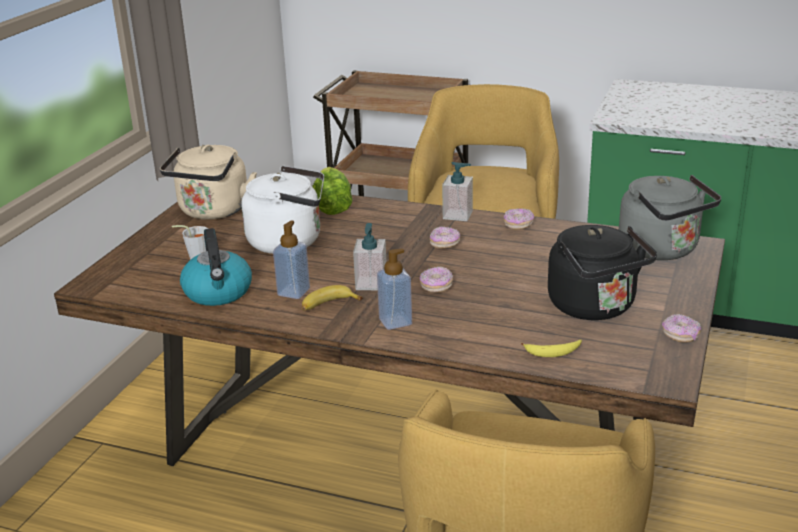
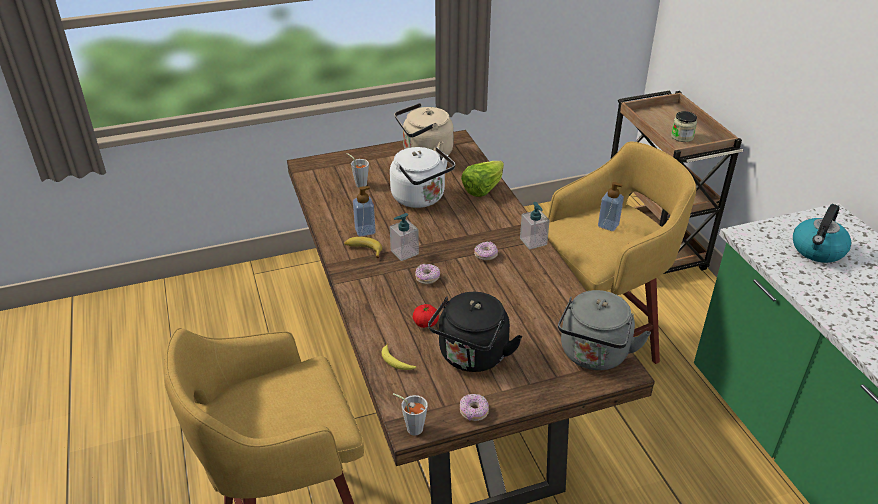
camera: 50 degrees right, 10 degrees up
(218, 293) = (338, 207): kettle -> kettle (817, 250)
(395, 321) = (370, 283): soap dispenser -> soap dispenser (608, 225)
(413, 99) = (682, 137): none -> jar
(509, 313) = (425, 323): none -> tomato
(518, 225) = (550, 273): donut -> none
(669, 379) = (411, 427): none -> grey cup

